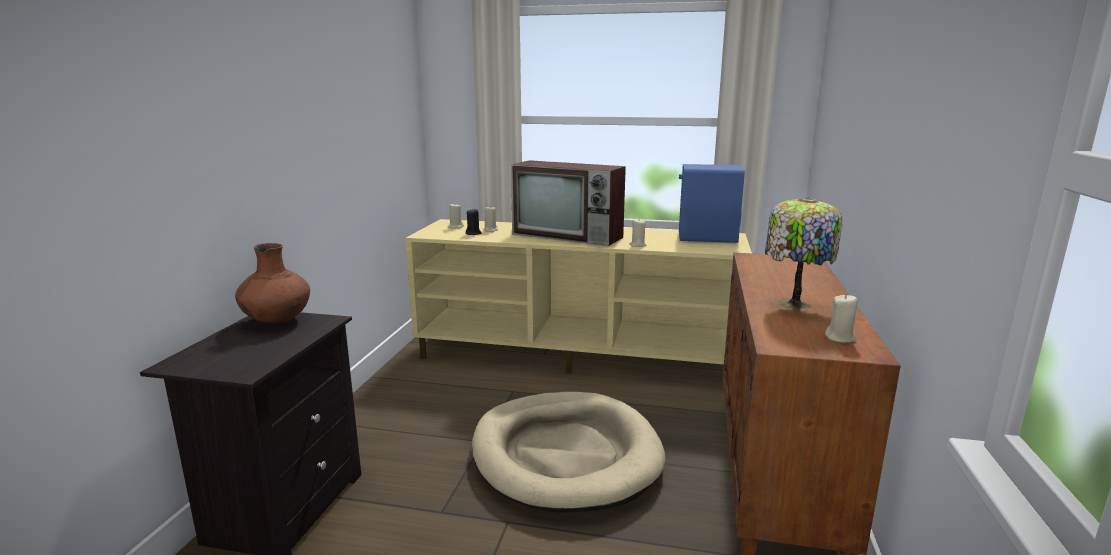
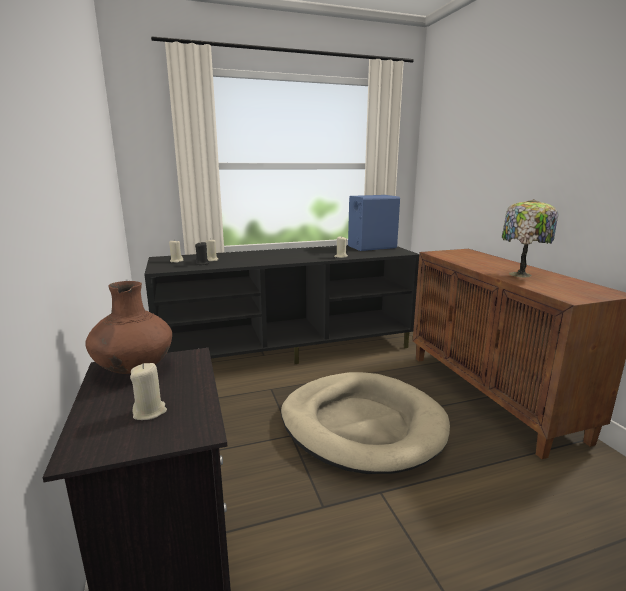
camera: 30 degrees left, 0 degrees up
(569, 235) = (281, 256): television -> none
(577, 355) = (289, 350): beige tv stand -> black tv stand
(840, 338) = (585, 288): beige candle -> beige candle (150, 412)

